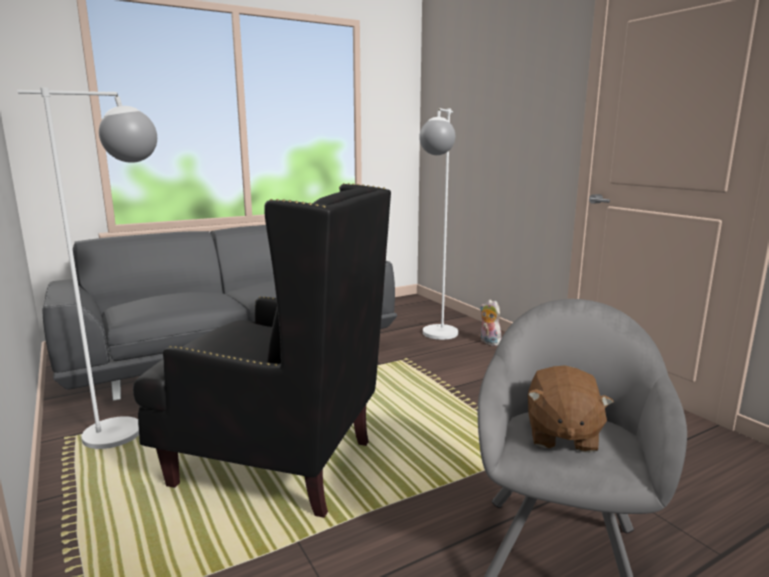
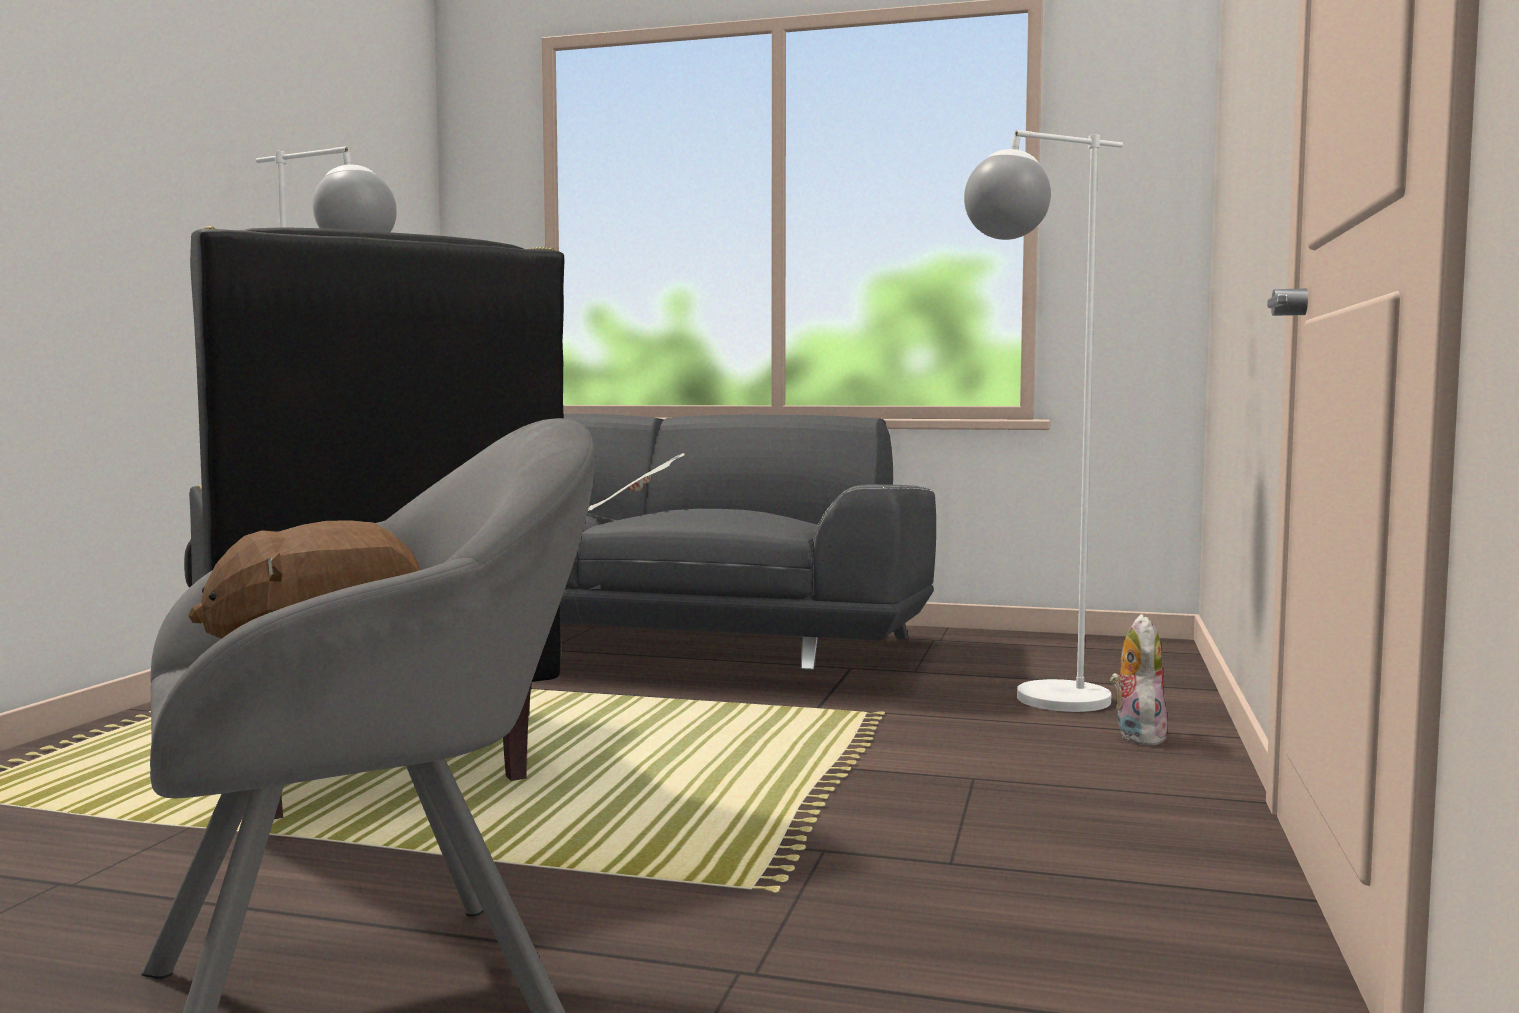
camera: 45 degrees right, 10 degrees down
(240, 288) = (632, 511): none -> newspaper

